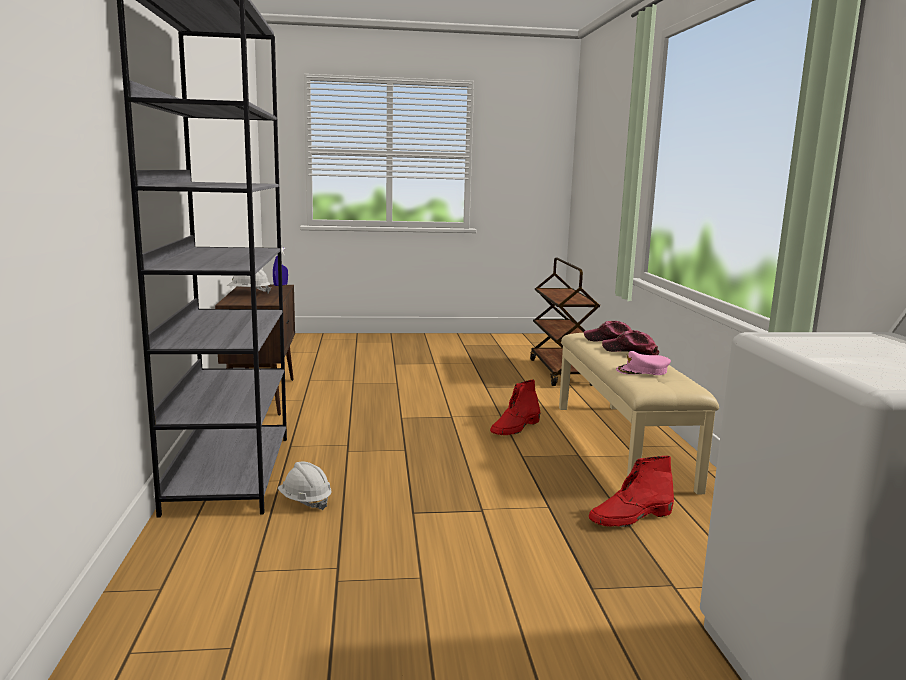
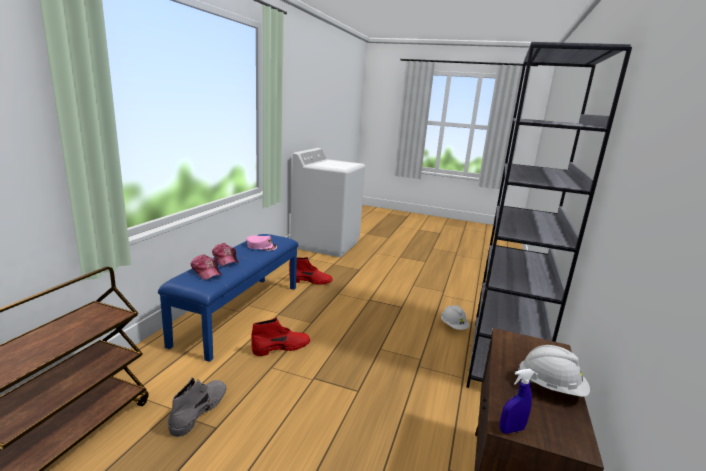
camera: 155 degrees left, 5 degrees up
(511, 390) = (199, 410): none -> grey boot
(622, 445) = (239, 313): beige bench -> blue bench

